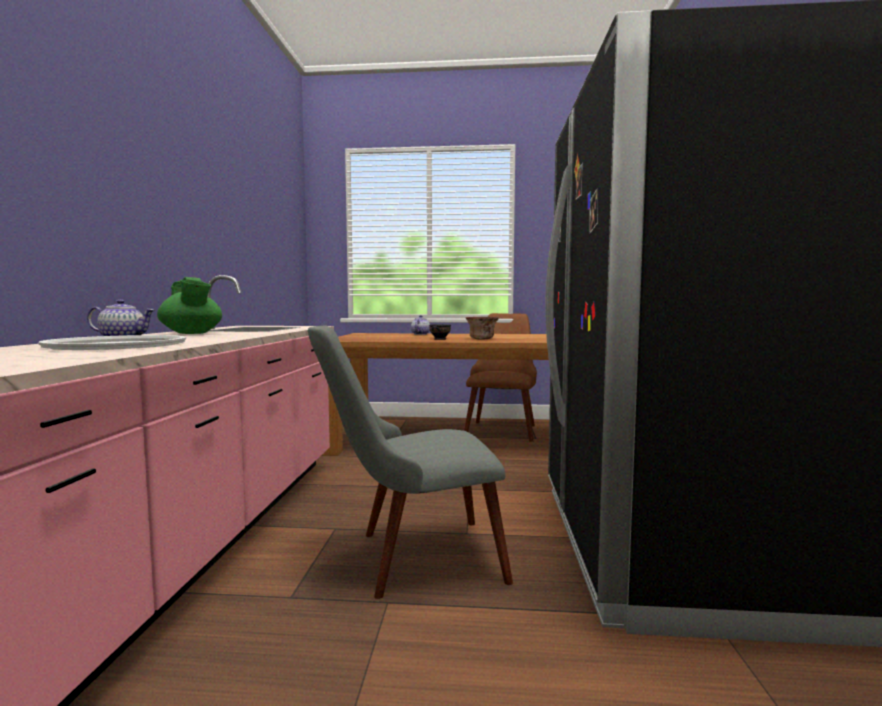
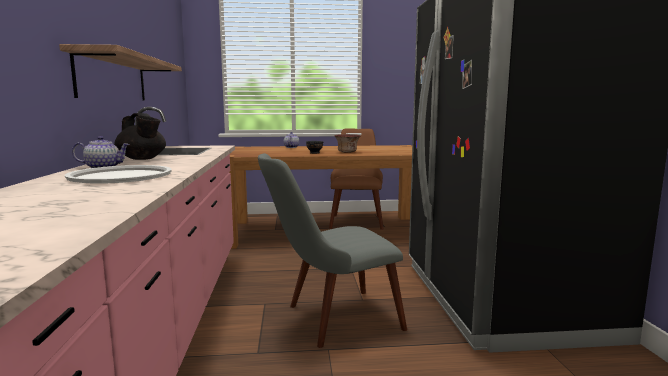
camera: 10 degrees left, 5 degrees up
(179, 241) = (113, 78): none -> shelf
(191, 333) = (142, 159): green teapot -> black teapot

